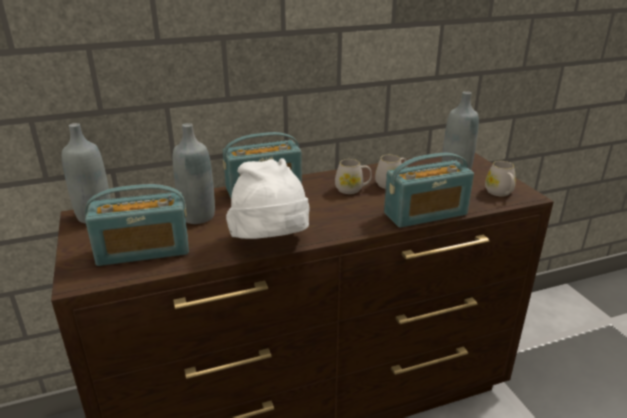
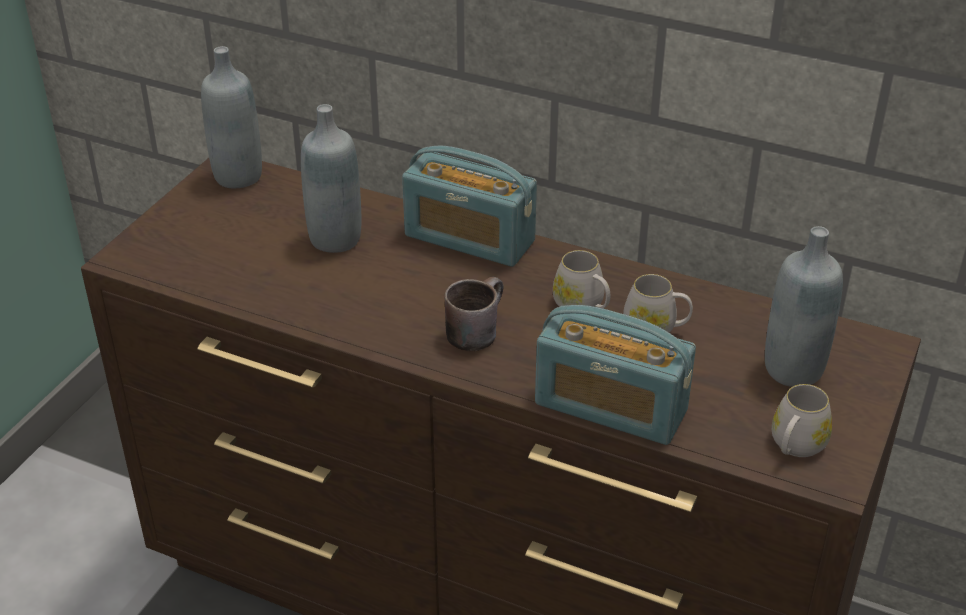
camera: 45 degrees right, 10 degrees up
(143, 251) = (221, 256): radio -> none
(271, 244) = (353, 329): white hat -> none
(325, 217) = (473, 329): none -> brown mug

